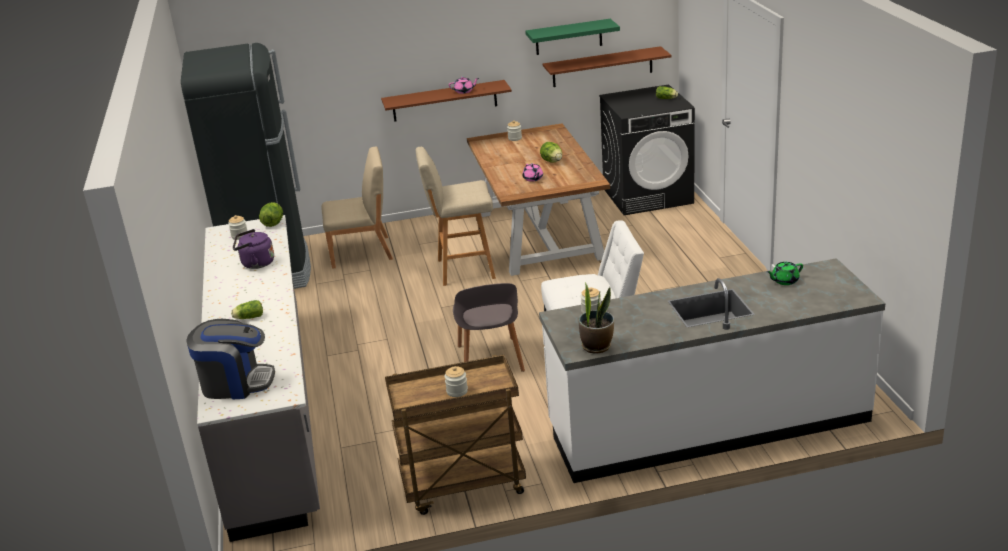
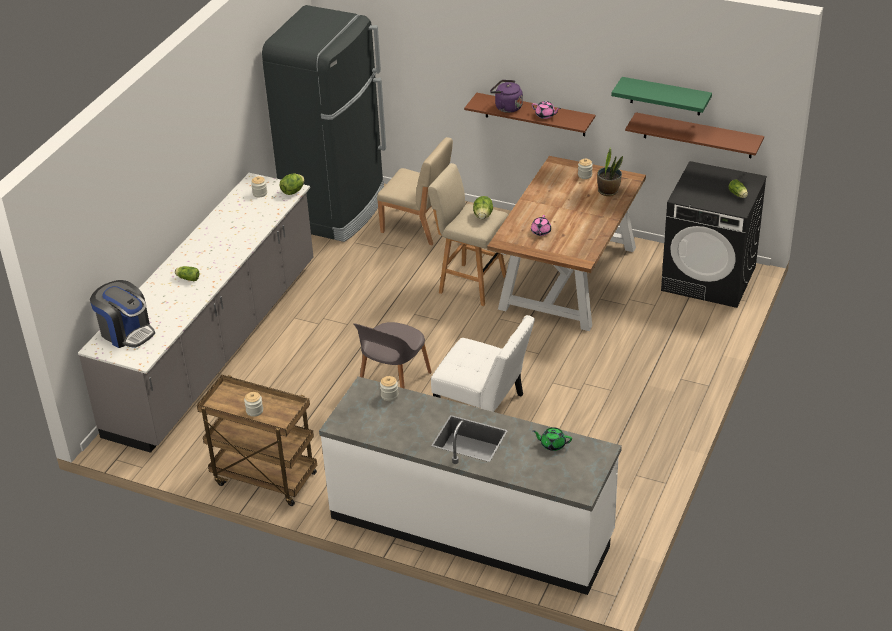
camera: 35 degrees right, 10 degrees up
(255, 264) = (241, 228): purple kettle -> purple kettle (506, 107)
(552, 161) = (579, 219): lettuce -> lettuce (483, 216)
(597, 346) = (355, 427): potted plant -> potted plant (608, 191)

